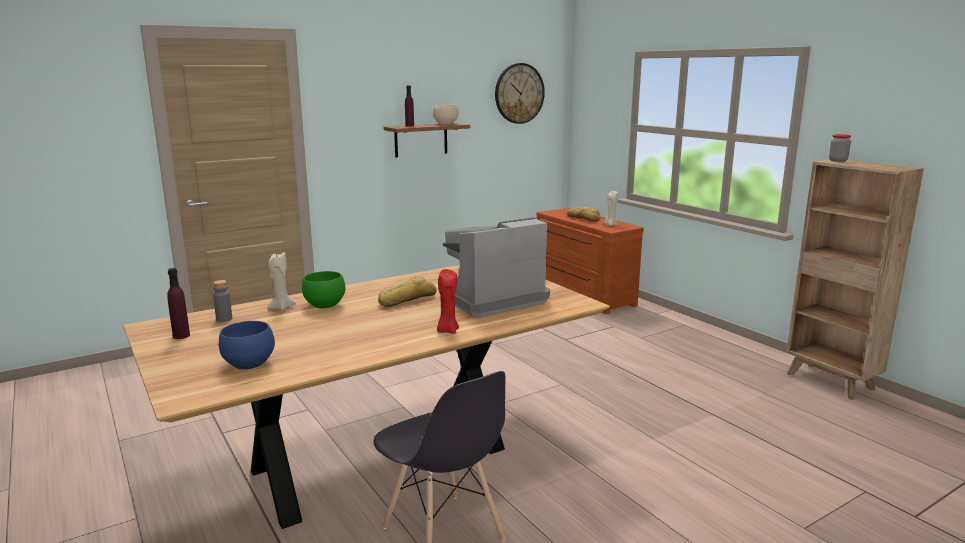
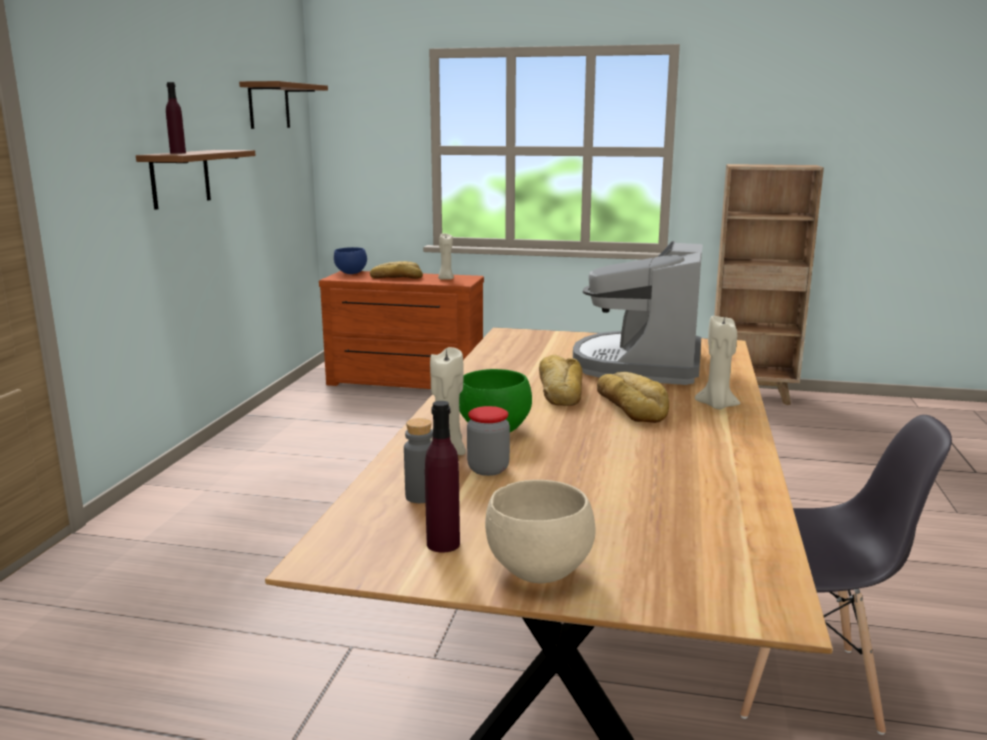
camera: 45 degrees left, 0 degrees up
(248, 365) = (675, 529): blue bowl -> blue bowl (351, 273)
(410, 316) = (631, 406): none -> bread
(445, 124) = (218, 150): beige bowl -> beige bowl (538, 572)
(447, 331) = (716, 406): red candle -> beige candle
(519, 93) = (269, 106): wall clock -> brown shelf
(838, 160) = (741, 164): jar -> jar (488, 469)

